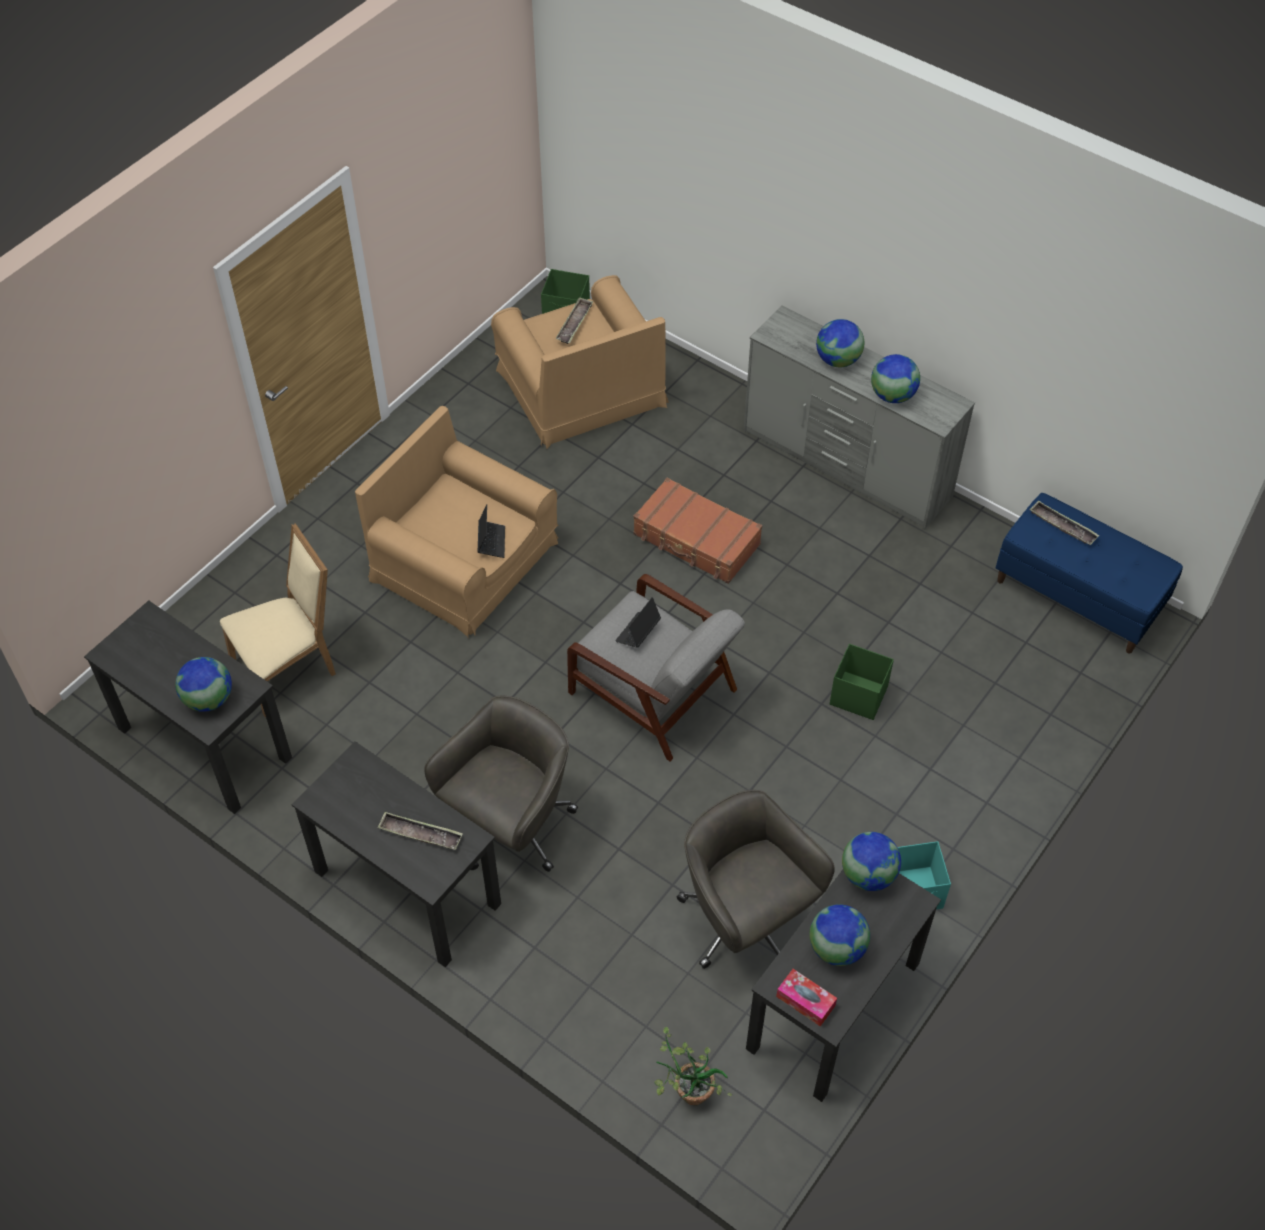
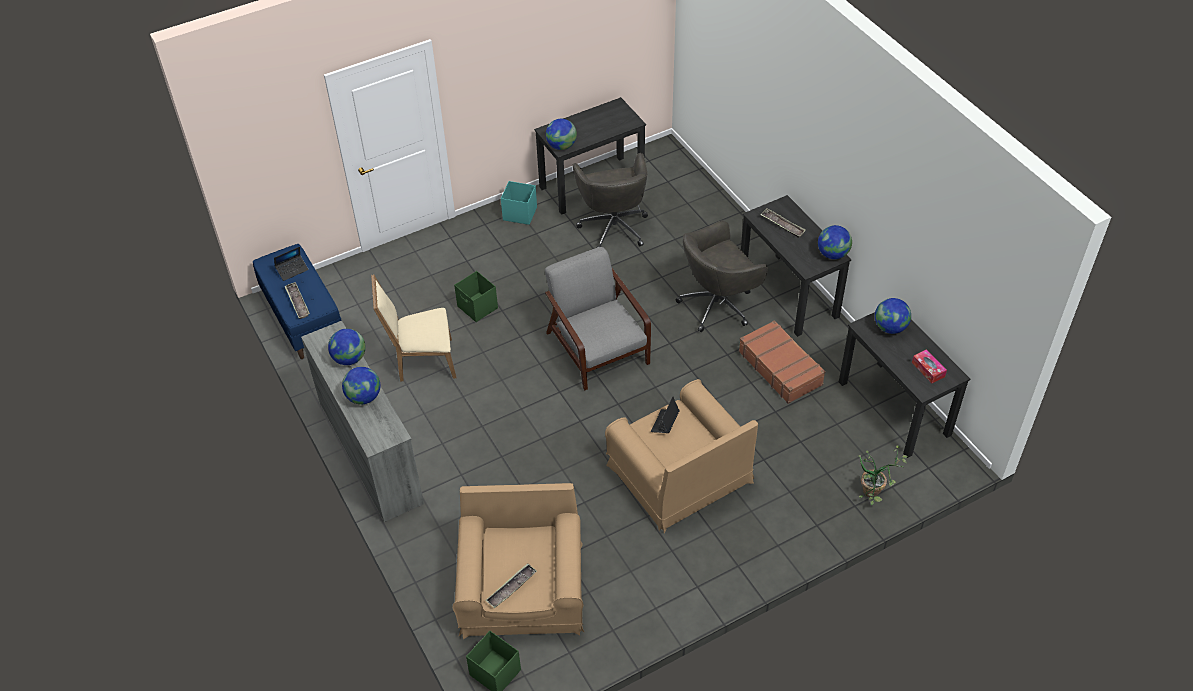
camera: 155 degrees left, 5 degrees down
(290, 667) = (826, 438): beige chair -> beige chair (422, 361)
(638, 632) = (600, 326): laptop -> laptop (292, 270)
(687, 1089) = (680, 176): potted plant -> potted plant (874, 494)
(696, 540) = (511, 433): brown suitcase -> brown suitcase (780, 368)
(805, 1001) = (624, 113): tissue box -> tissue box (928, 369)
(836, 948) = (596, 126): globe -> globe (832, 254)

